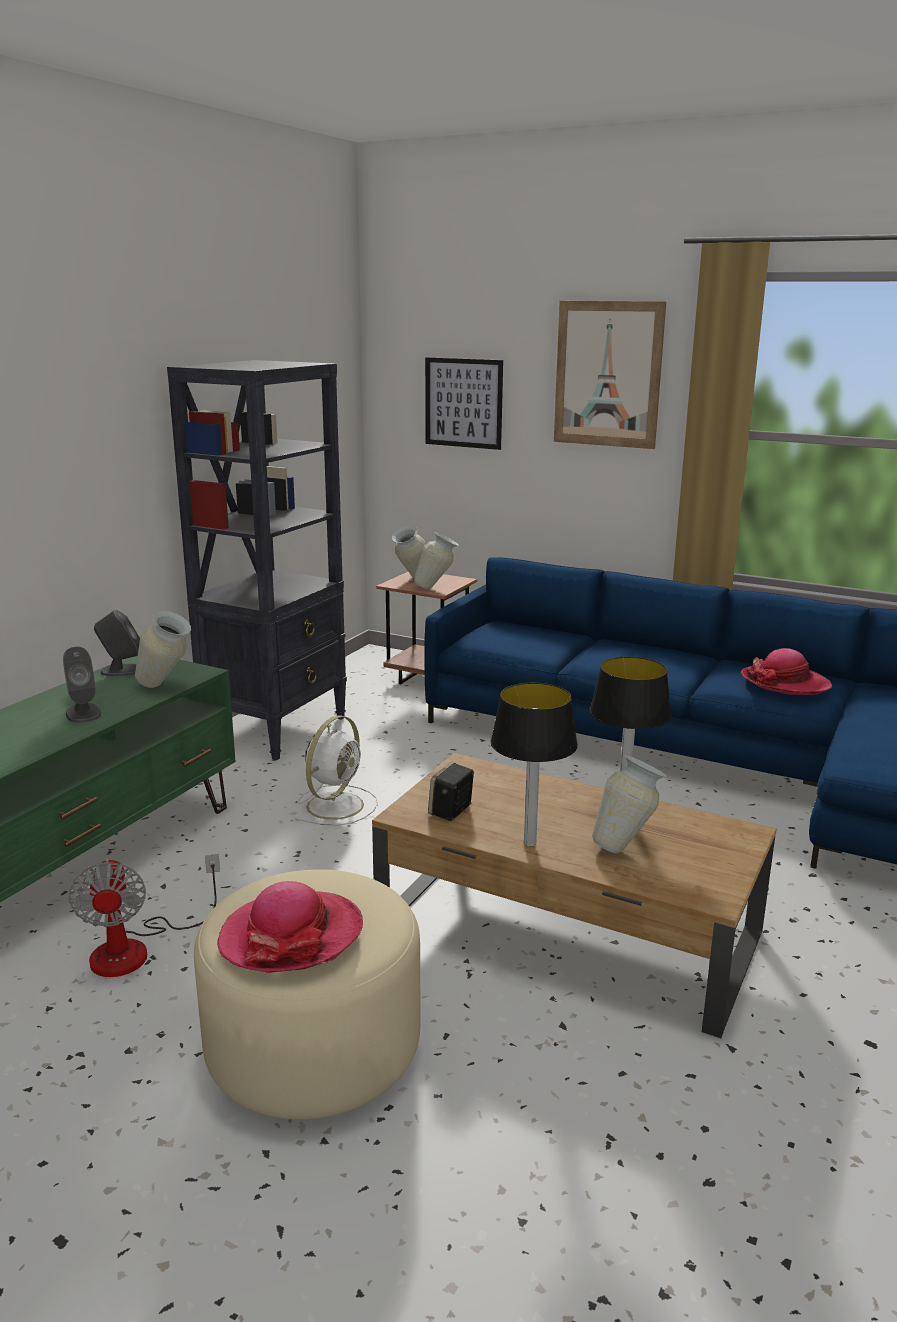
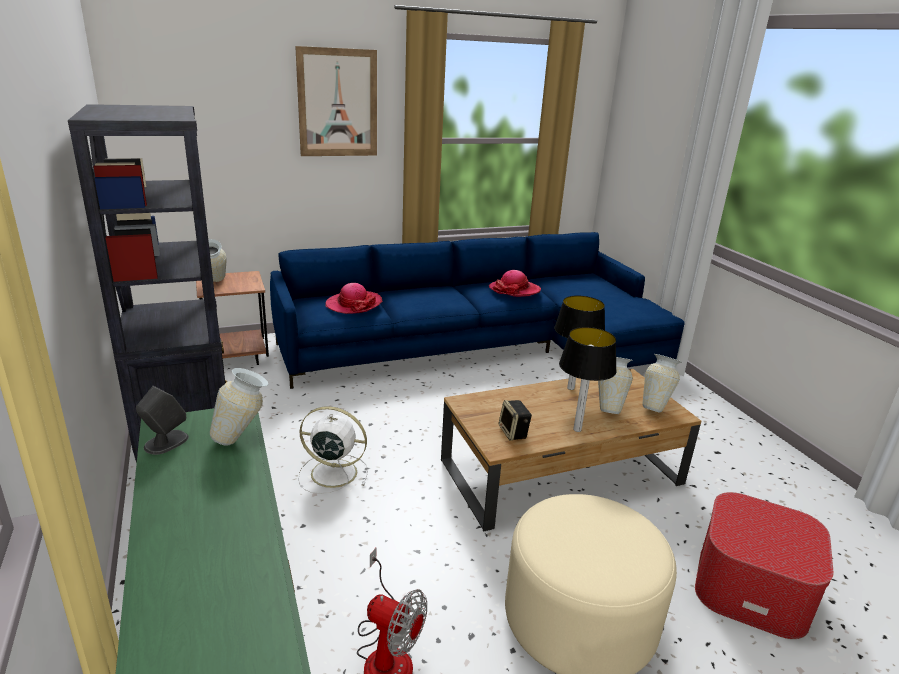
camera: 50 degrees left, 5 degrees up
(83, 713) = (224, 494): grey speaker -> none
(291, 936) = (611, 553): hat -> hat (353, 304)
(336, 805) = (332, 473): white fan -> white fan turned 60 degrees counterclockwise
(437, 588) = (248, 285): vase -> vase (656, 406)
(463, 403) = (215, 130): picture -> none
(571, 1183) = (752, 587): none -> ottoman

